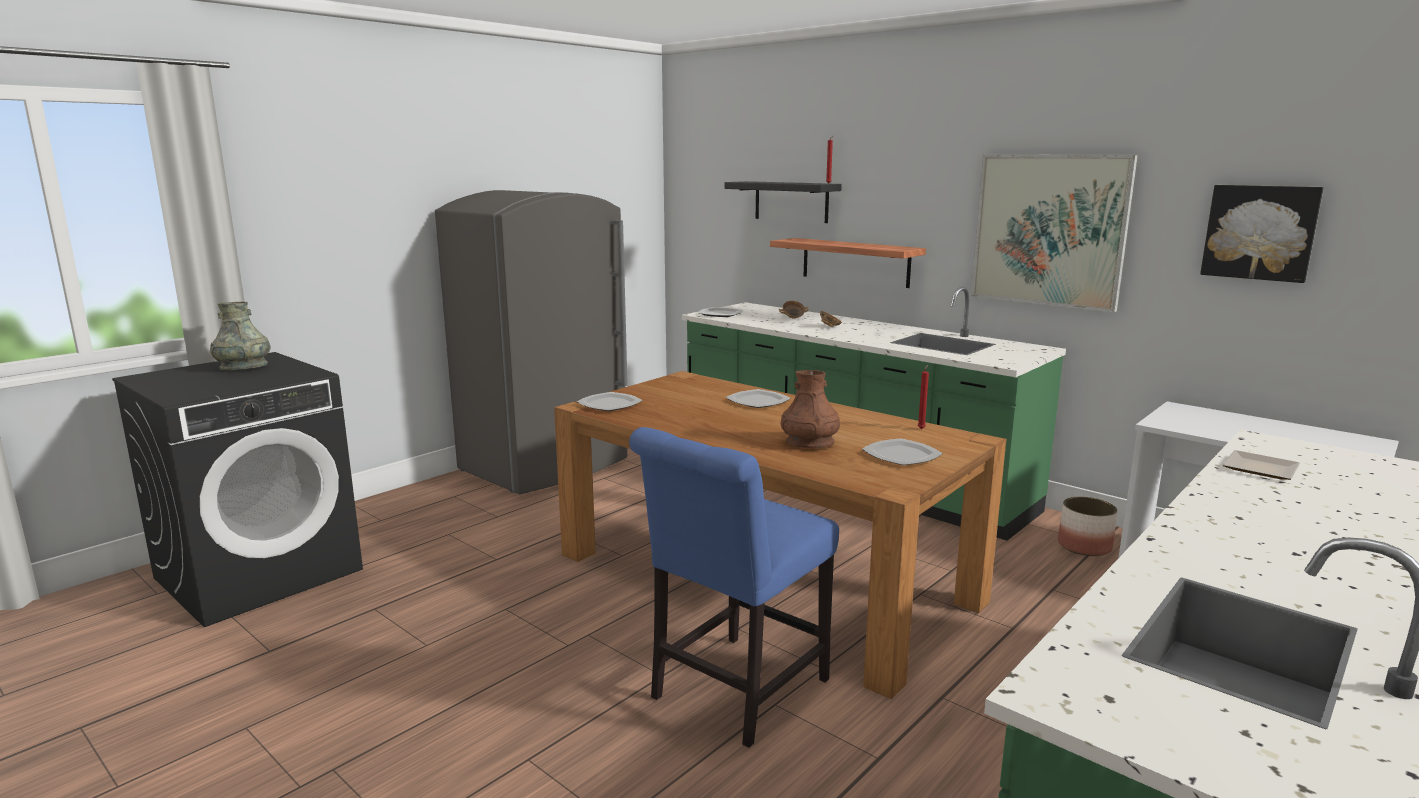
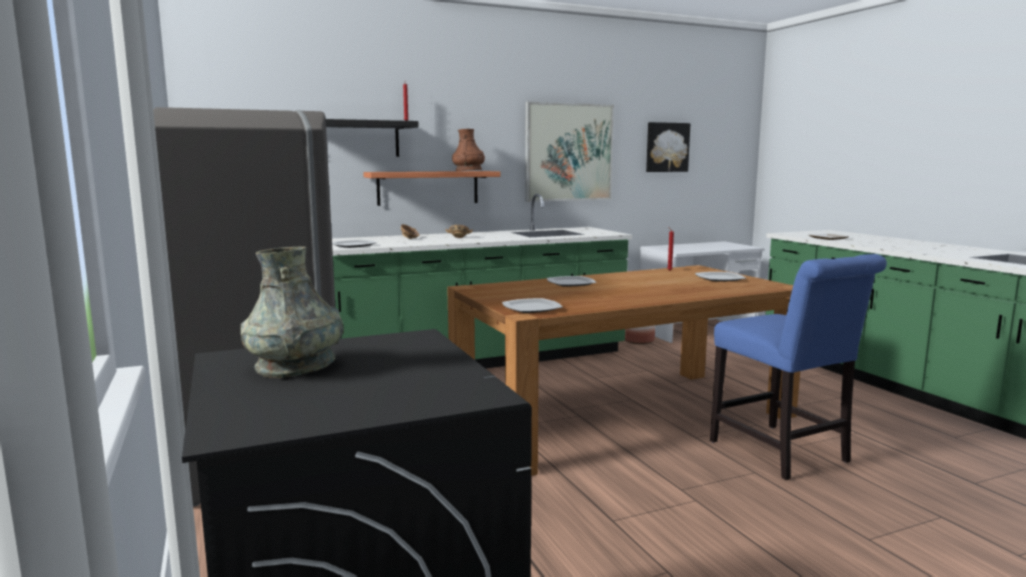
camera: 65 degrees left, 5 degrees down
(809, 443) = (684, 286): brown vase -> brown vase (468, 171)

